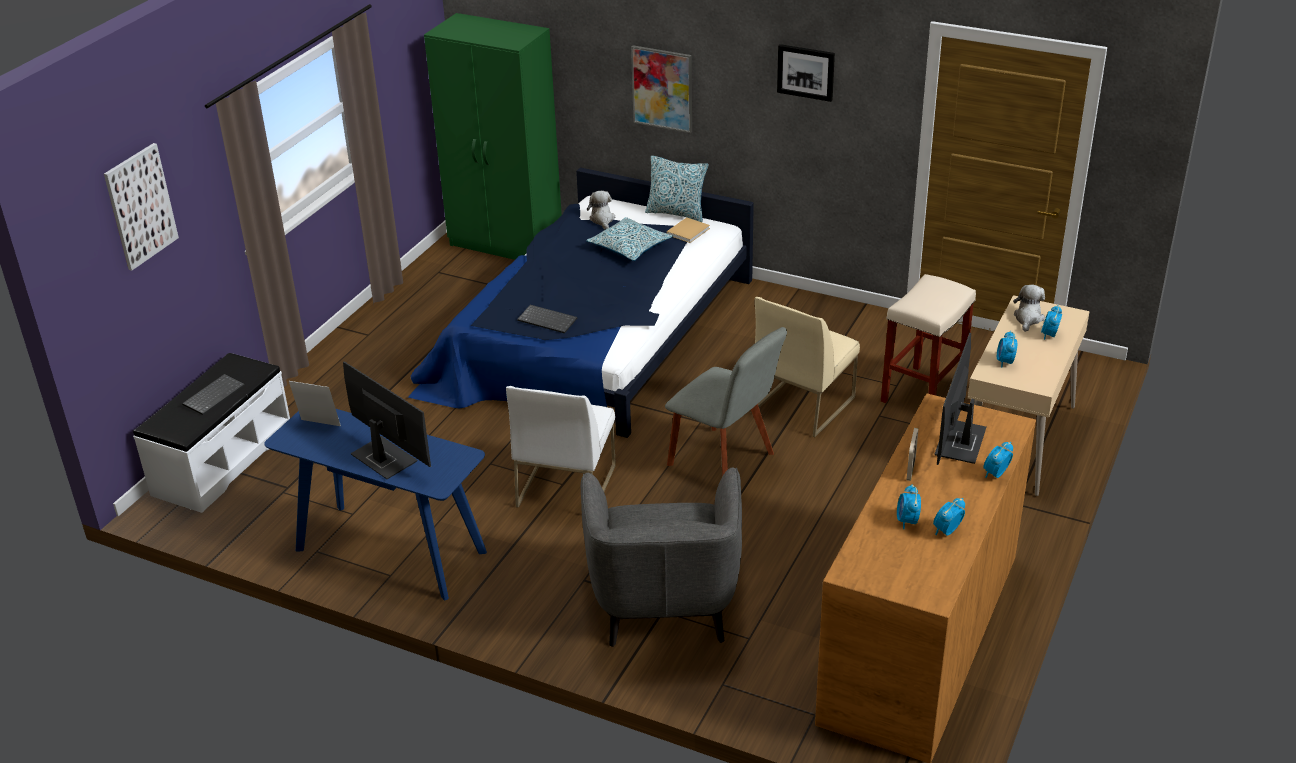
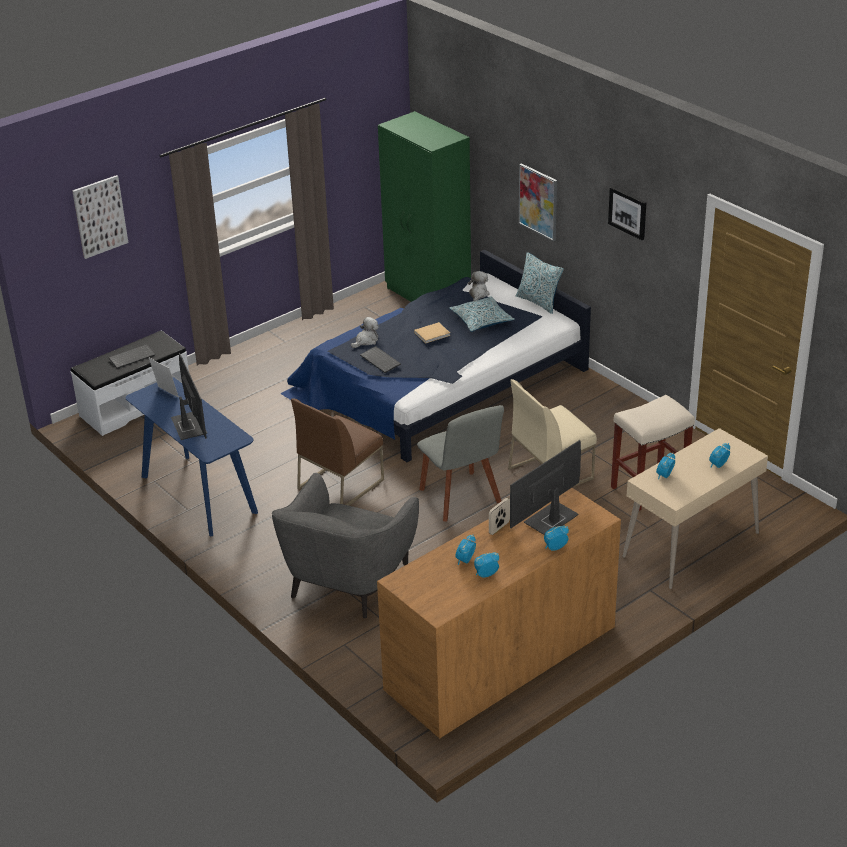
camera: 25 degrees right, 0 degrees up
(565, 485) = (340, 483): white chair -> brown chair
(689, 231) = (534, 318): beige book -> beige book (433, 334)
(1028, 318) = (713, 448): plush toy -> plush toy (366, 341)

